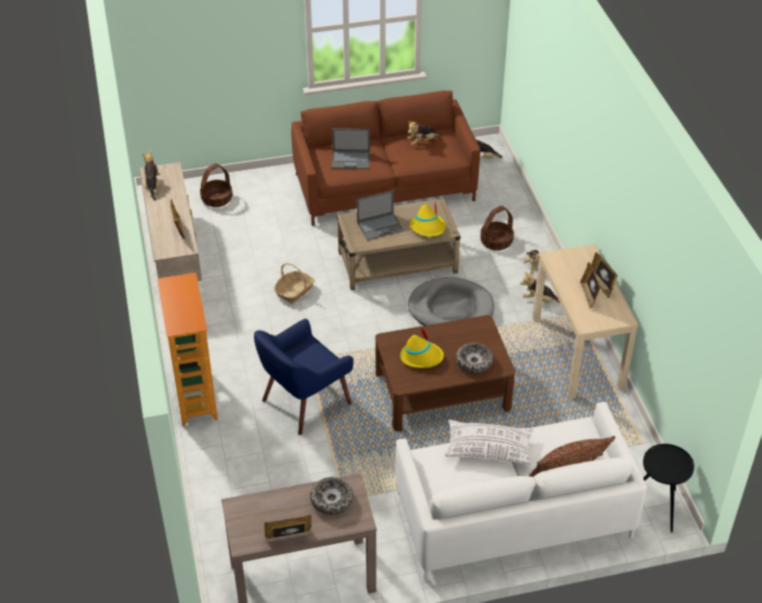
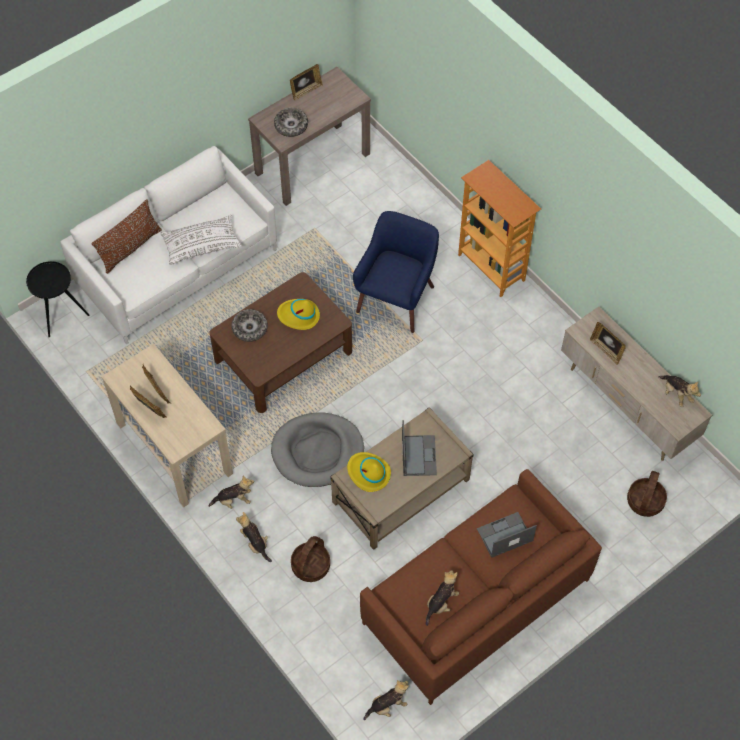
camera: 155 degrees right, 15 degrees up
(294, 291) = (481, 411): basket -> none
(380, 226) = (418, 455): laptop -> laptop turned 135 degrees clockwise

